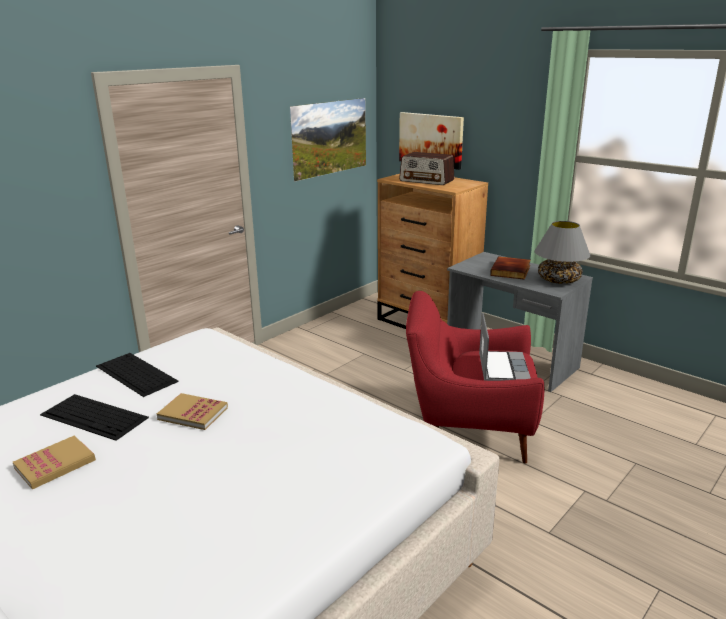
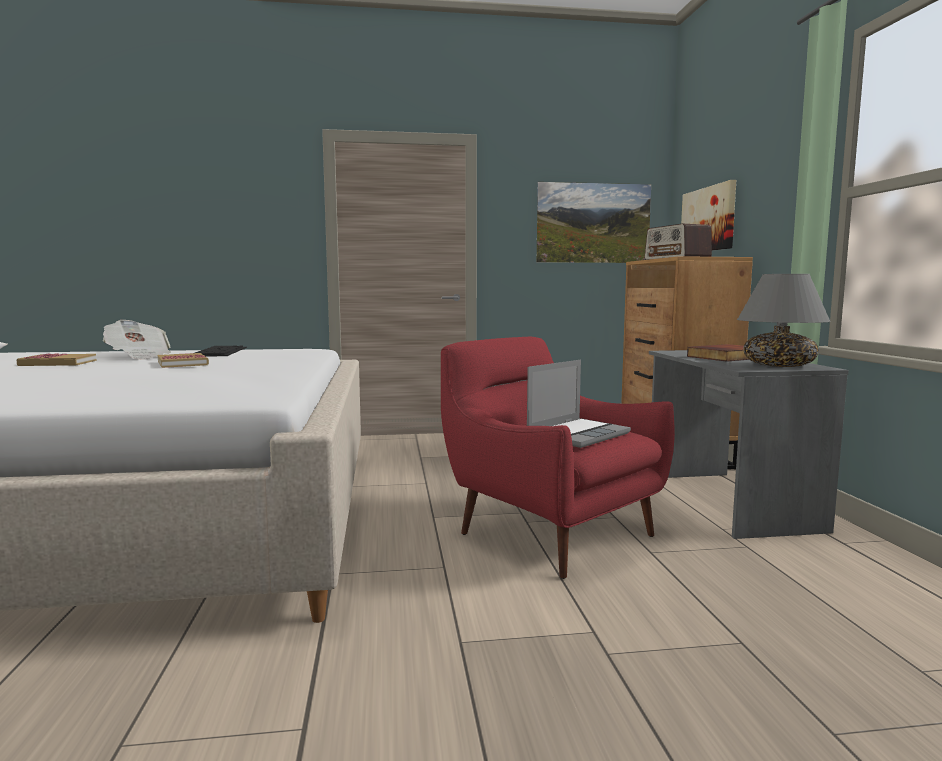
camera: 40 degrees right, 15 degrees down
(95, 416) = (138, 356): keyboard -> newspaper

